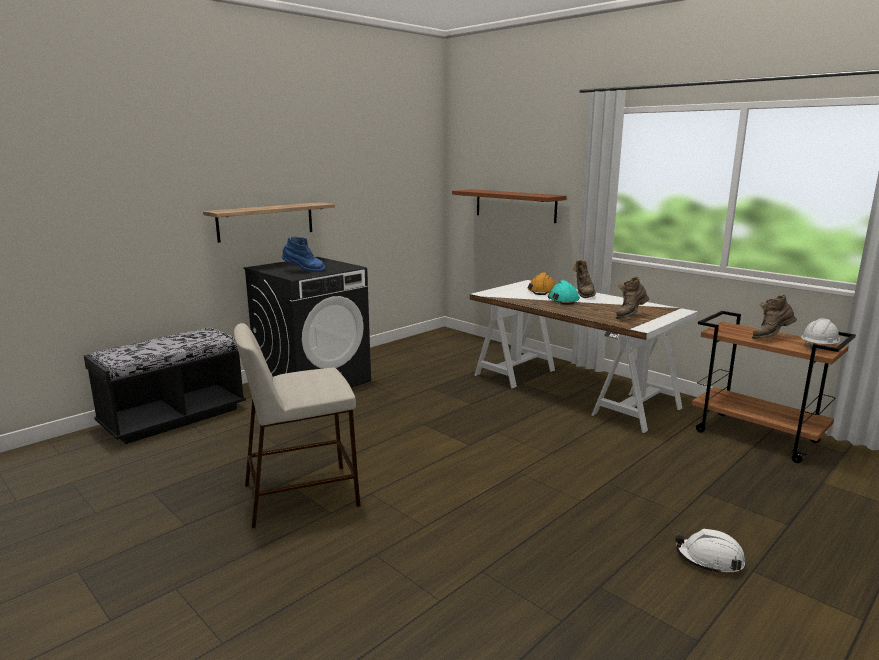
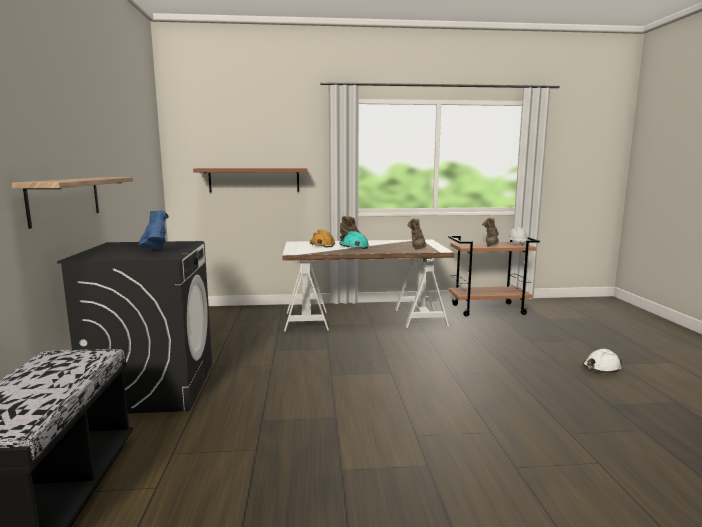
camera: 50 degrees left, 5 degrees down
(302, 494) = (377, 468): beige stool -> none
(303, 271) = (155, 252): blue boot -> blue boot turned 75 degrees counterclockwise

